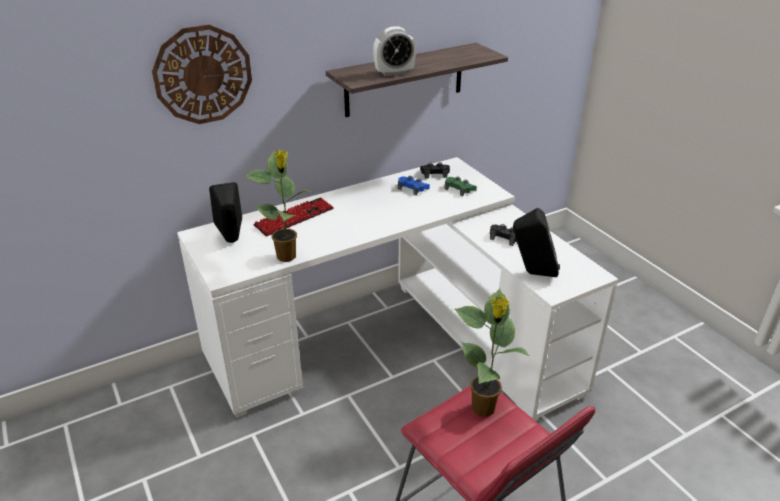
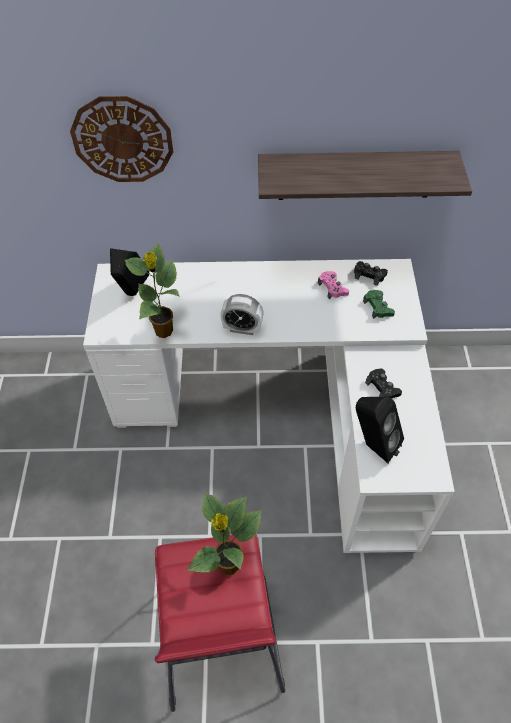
camera: 30 degrees right, 20 degrees up
(294, 218) = (200, 285): keyboard -> none
(394, 73) = (321, 181): alarm clock -> alarm clock (242, 328)
(412, 188) = (332, 288): blue game controller -> pink game controller

